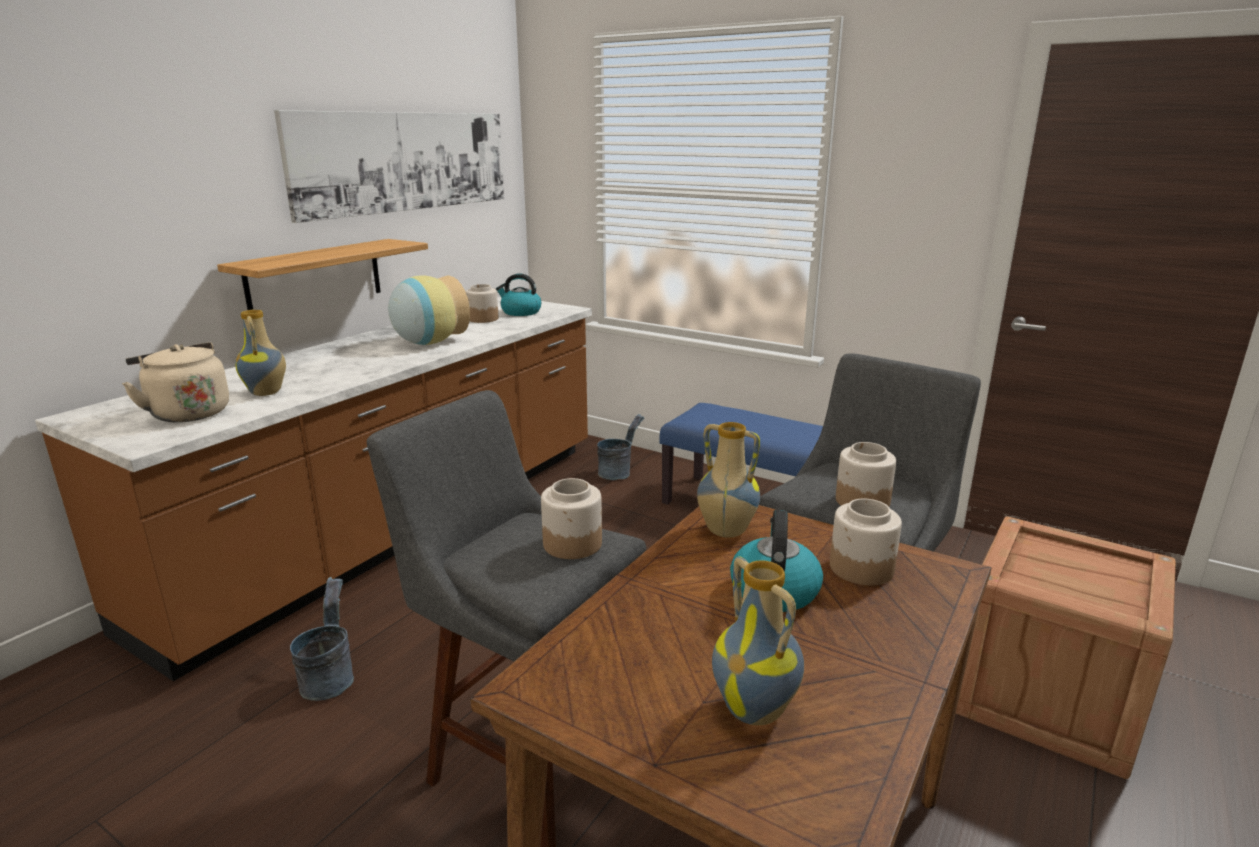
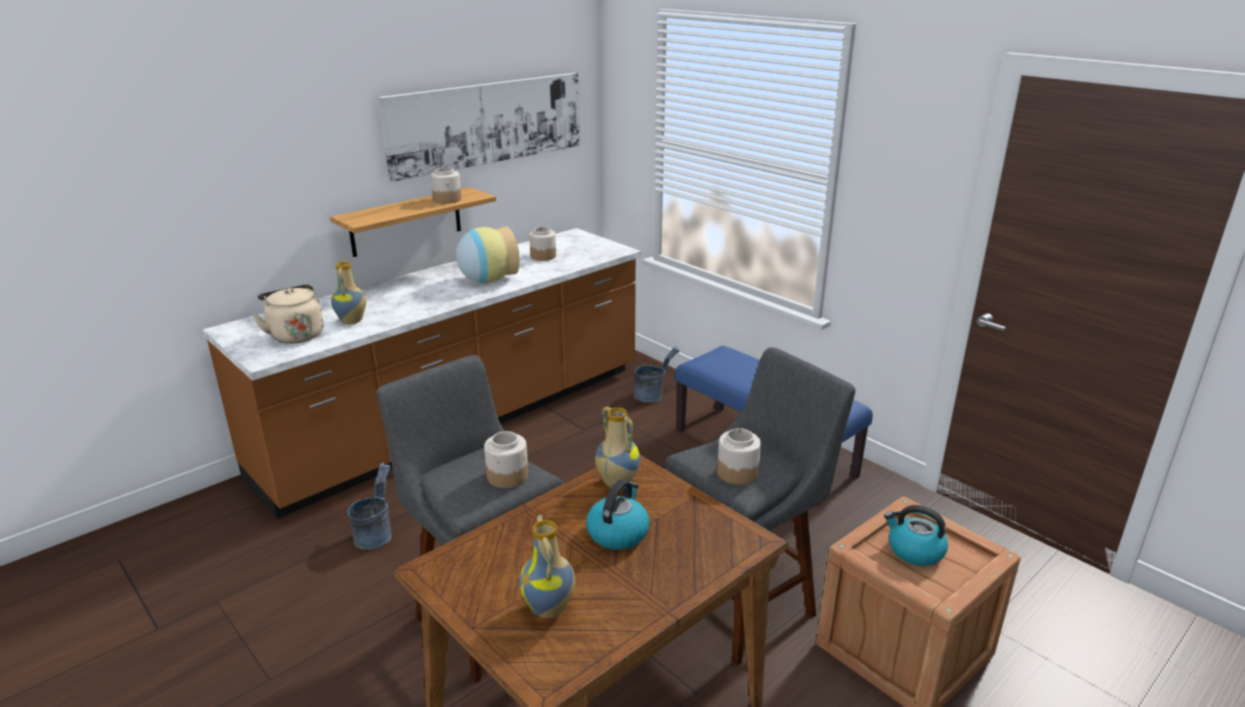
camera: 15 degrees right, 5 degrees up
(520, 312) = (577, 251): kettle -> kettle (914, 551)
(862, 568) = (691, 527): jar -> jar (447, 199)

